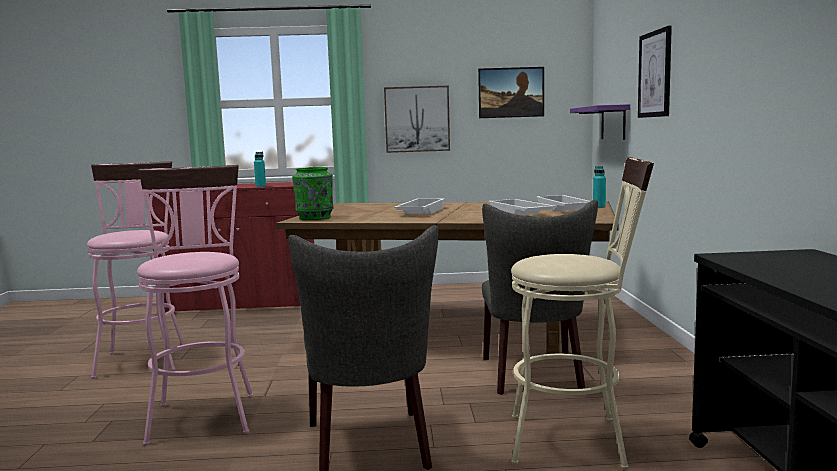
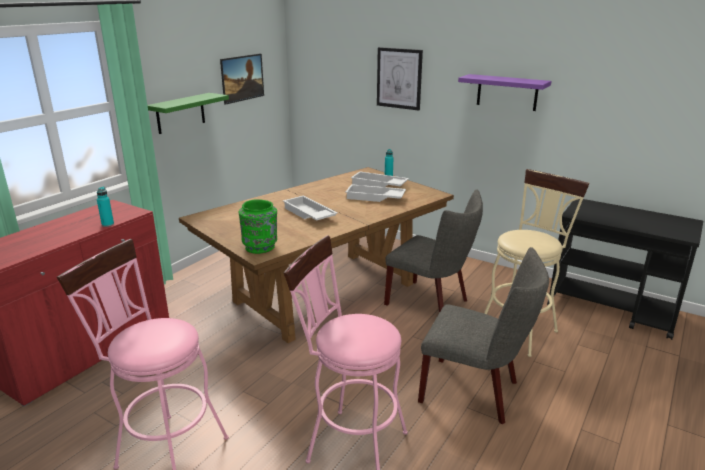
camera: 55 degrees left, 15 degrees up
(417, 119) = (180, 113): picture -> green shelf
(613, 122) = (331, 102): purple shelf -> purple shelf (507, 92)

